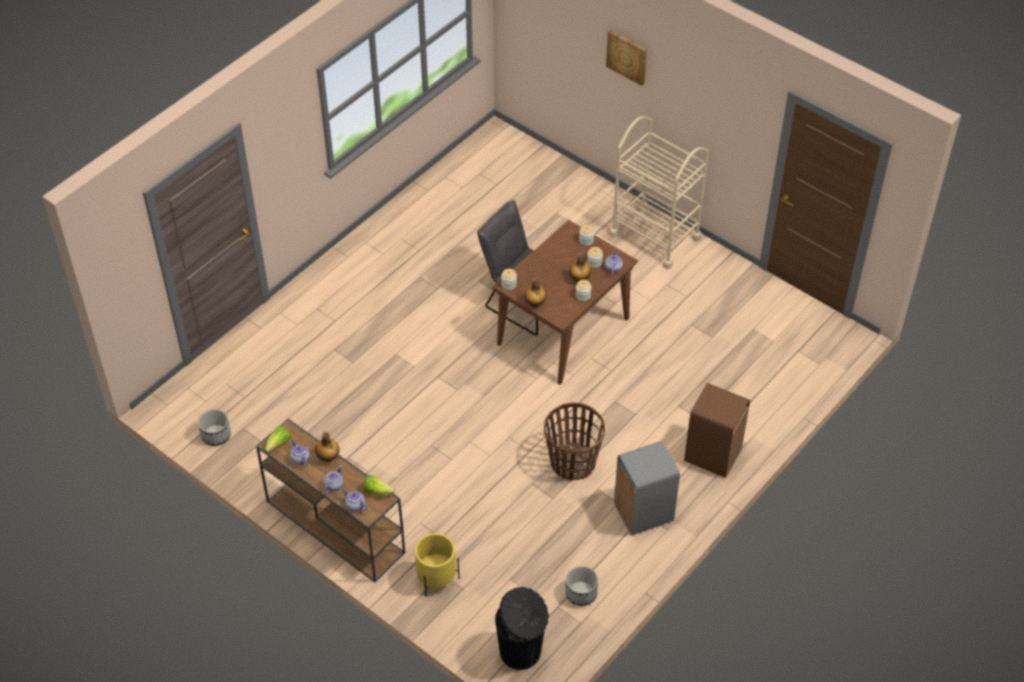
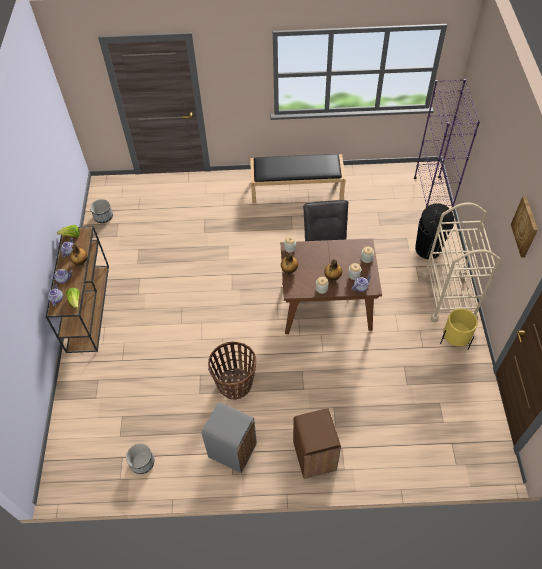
camera: 50 degrees right, 5 degrees up
(389, 246) = (297, 188): none -> black bench
(436, 579) = (92, 380): yellow planter -> yellow planter (455, 340)
(521, 652) = (74, 463): black trash can -> black trash can (428, 250)
(531, 157) = (431, 197): none -> purple bookcase
(627, 56) = (496, 155): picture -> picture (525, 227)

